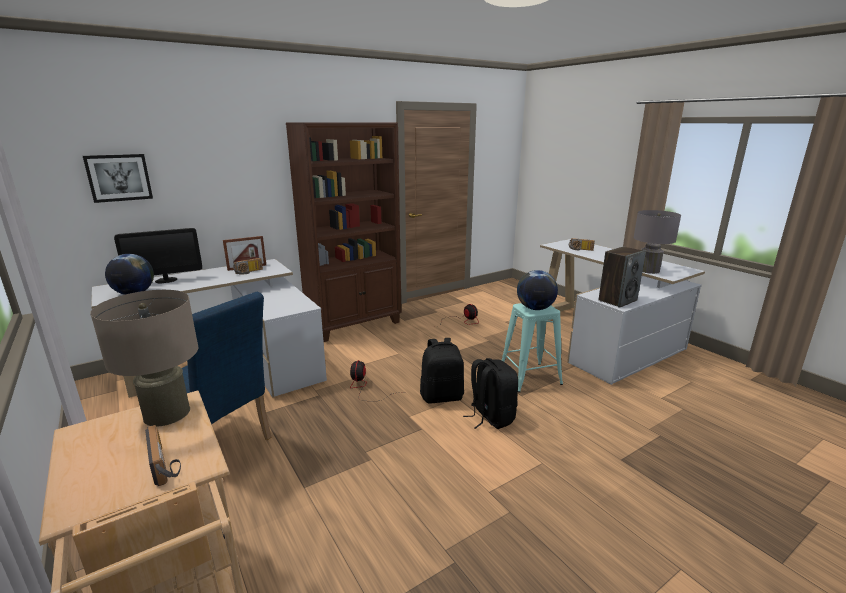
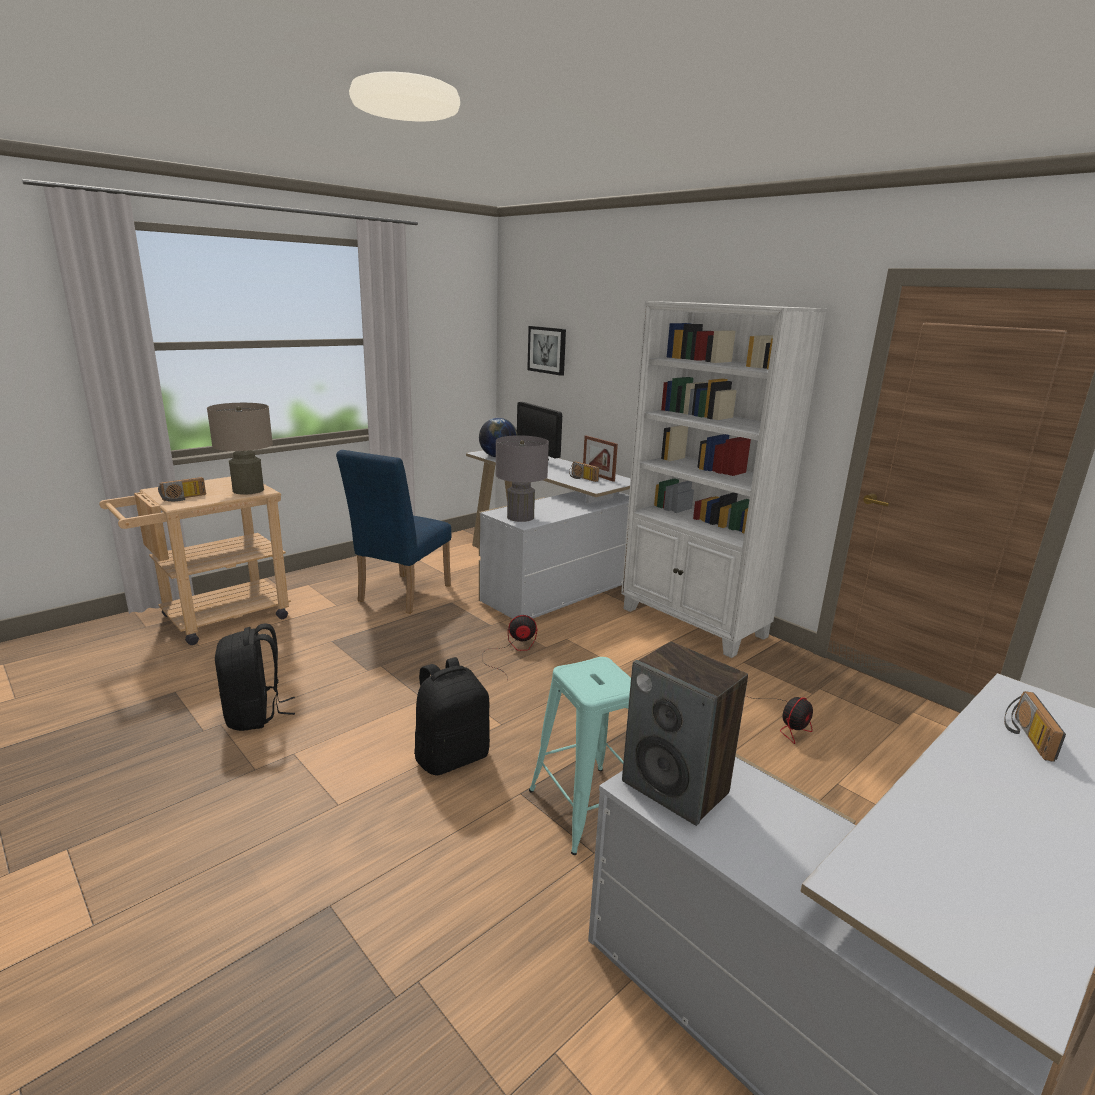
camera: 80 degrees right, 0 degrees up
(355, 325) = (693, 623): brown bookcase -> white bookcase
(442, 396) = (502, 711): black backpack -> black backpack (255, 714)
(535, 308) = (590, 676): globe -> none
(648, 270) = (896, 847): grey table lamp -> grey table lamp (520, 517)

